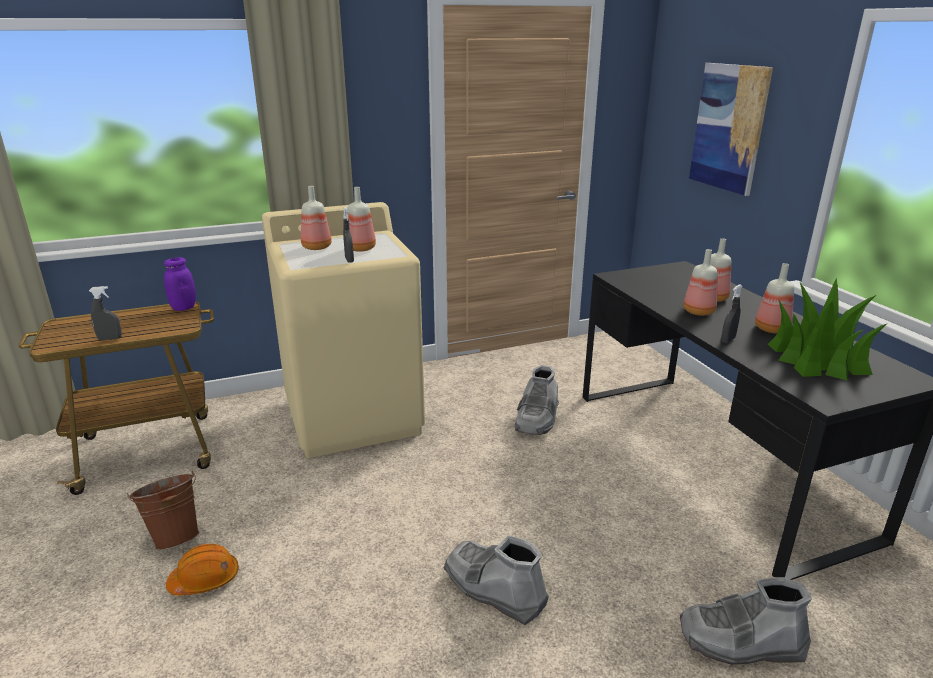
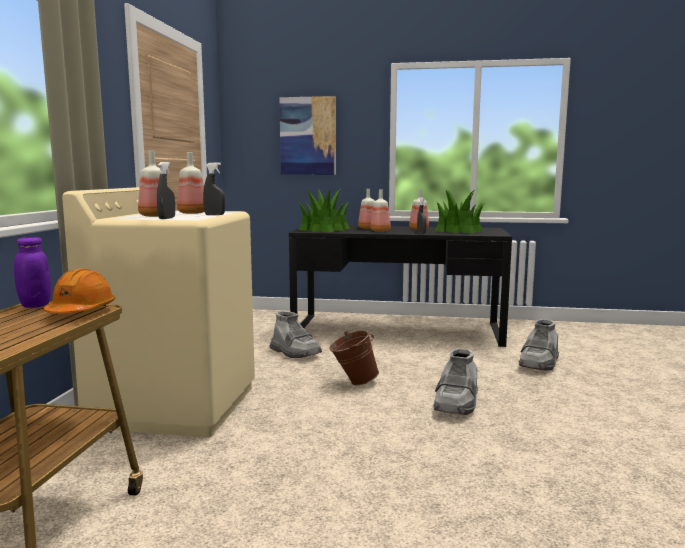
camera: 60 degrees left, 15 degrees down
(110, 339) = (46, 331): grey spray bottle -> grey spray bottle (167, 218)
(175, 536) = (245, 527): brown bucket -> brown bucket (353, 383)
(205, 580) = (338, 515): orange hard hat -> orange hard hat (81, 311)
(494, 589) = (456, 404): grey boot -> grey boot turned 45 degrees counterclockwise
(653, 280) = (324, 229): none -> potted plant

